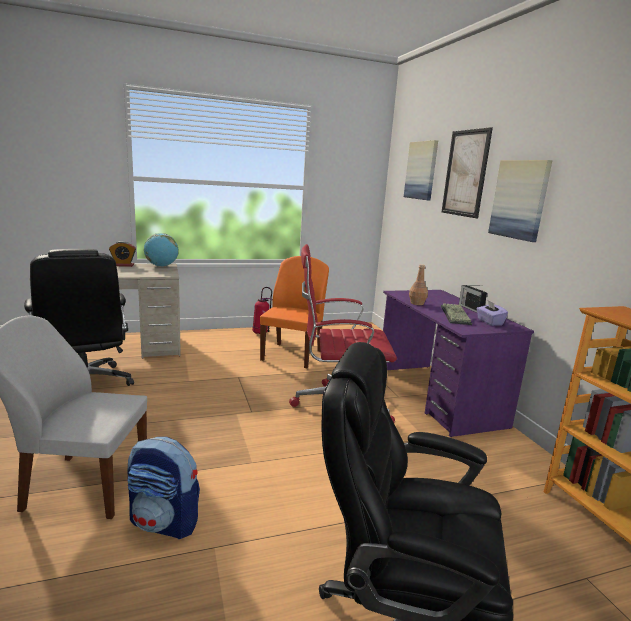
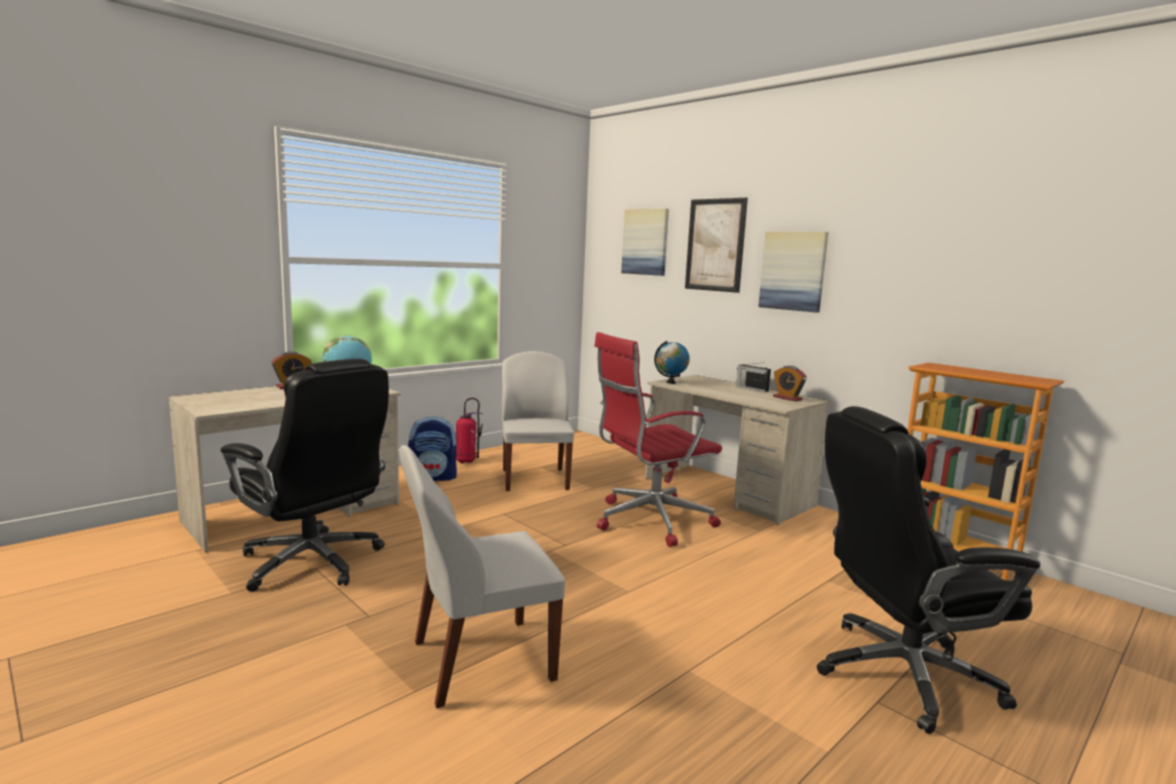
camera: 25 degrees left, 5 degrees down
(165, 522) = (615, 666): backpack -> backpack (433, 477)
(292, 355) = (535, 479): orange chair -> white chair
(402, 294) = (671, 382): none -> globe
(417, 303) = (701, 390): brown bottle -> none
(437, 396) = (727, 492): purple desk -> beige desk
(456, 315) = (752, 396): keyboard -> none
(489, 322) = (787, 398): purple tissue box -> alarm clock

